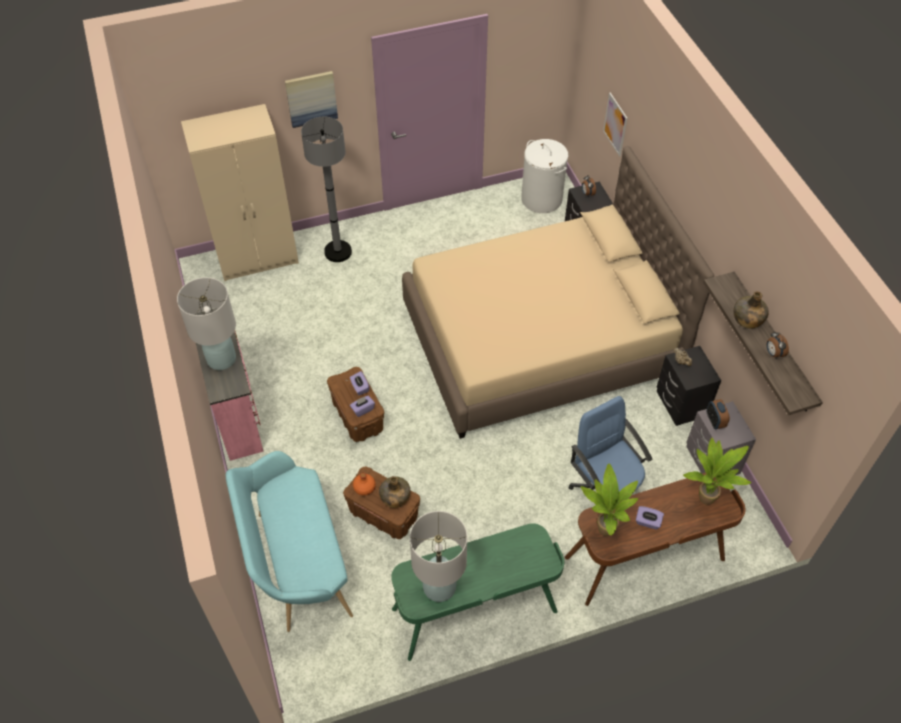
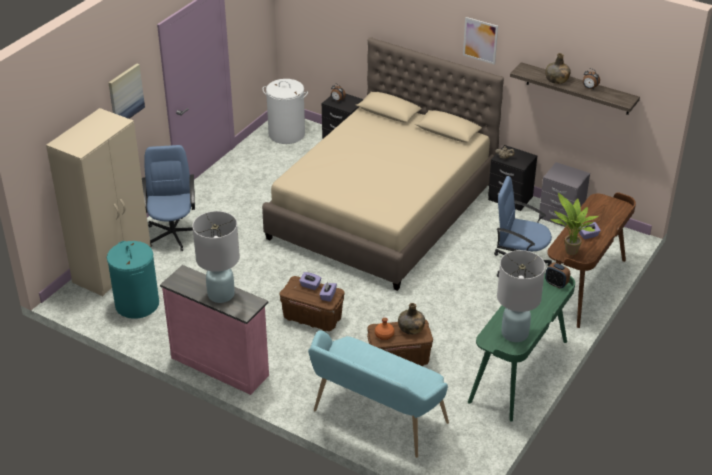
camera: 40 degrees left, 15 degrees down
(240, 306) = (137, 304): none -> turquoise laundry basket
(338, 252) = (173, 234): grey floor lamp -> blue office chair
(615, 124) = (344, 31): picture -> picture (480, 40)
(705, 496) = (603, 206): potted plant -> none
(715, 421) = (558, 176): alarm clock -> alarm clock (556, 284)

